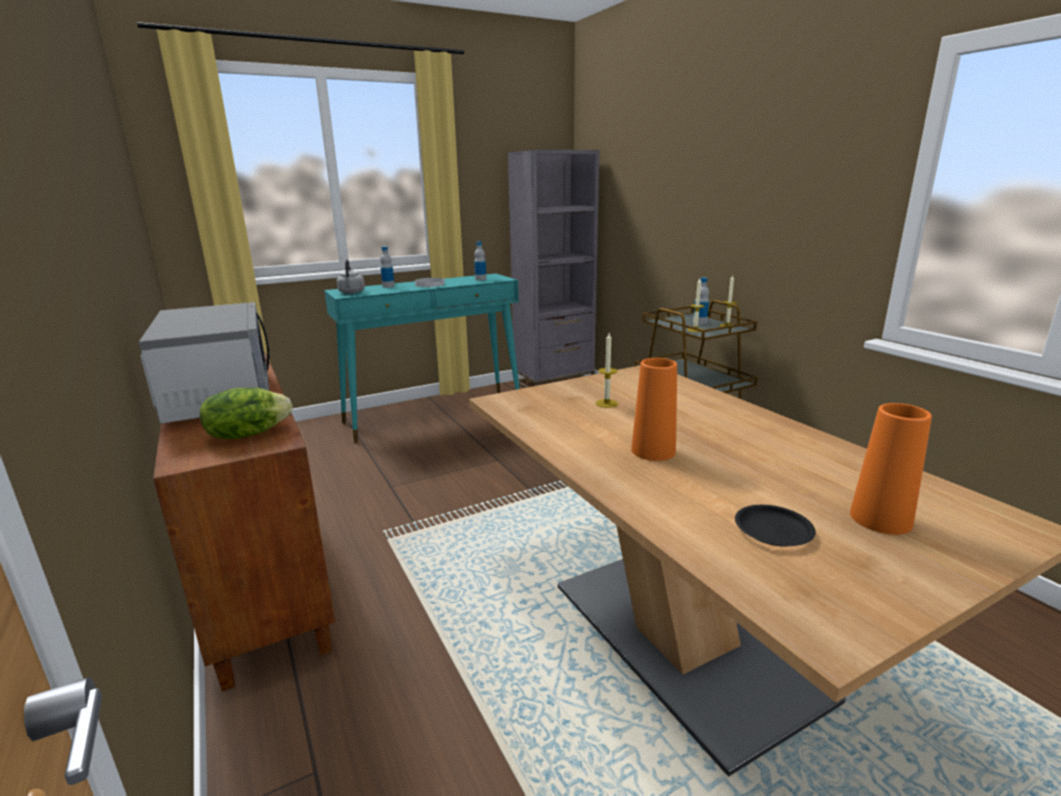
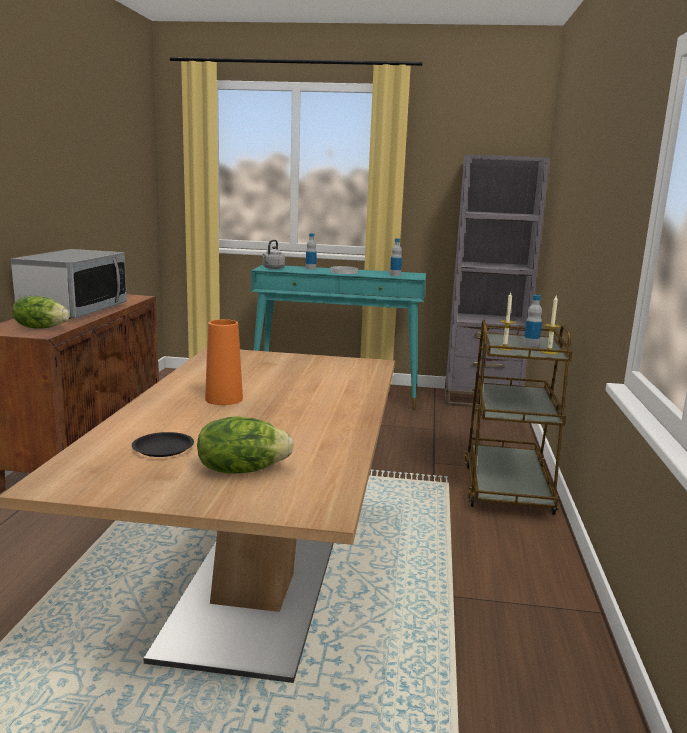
camera: 35 degrees right, 5 degrees down
(606, 403) = (279, 371): candle -> none
(880, 519) = (241, 469): orange vase -> lettuce

